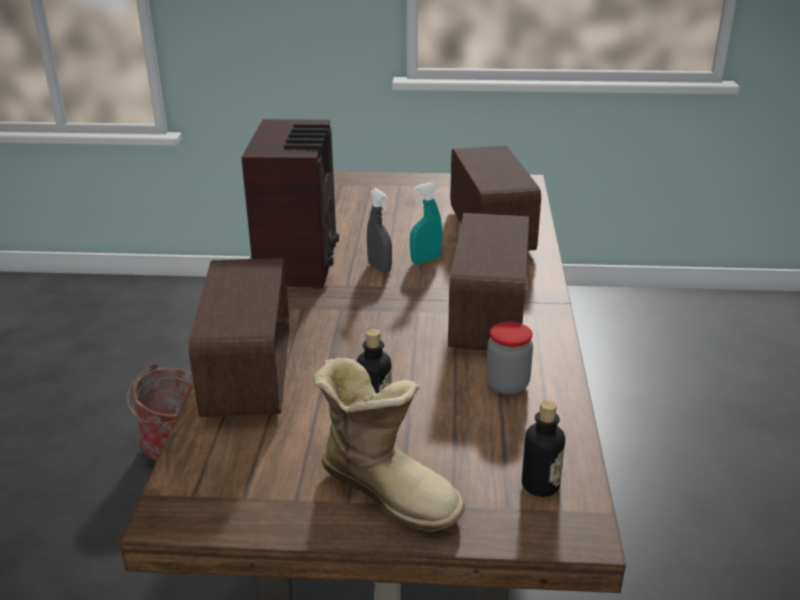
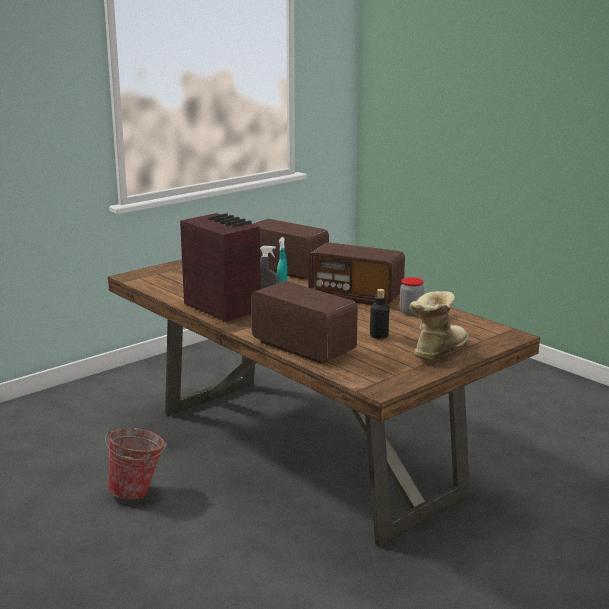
camera: 45 degrees left, 10 degrees down
(389, 488) = (436, 351): boot -> boot turned 45 degrees counterclockwise
(487, 317) = (355, 296): radio -> radio turned 150 degrees clockwise
(540, 485) = (480, 331): bottle -> none

